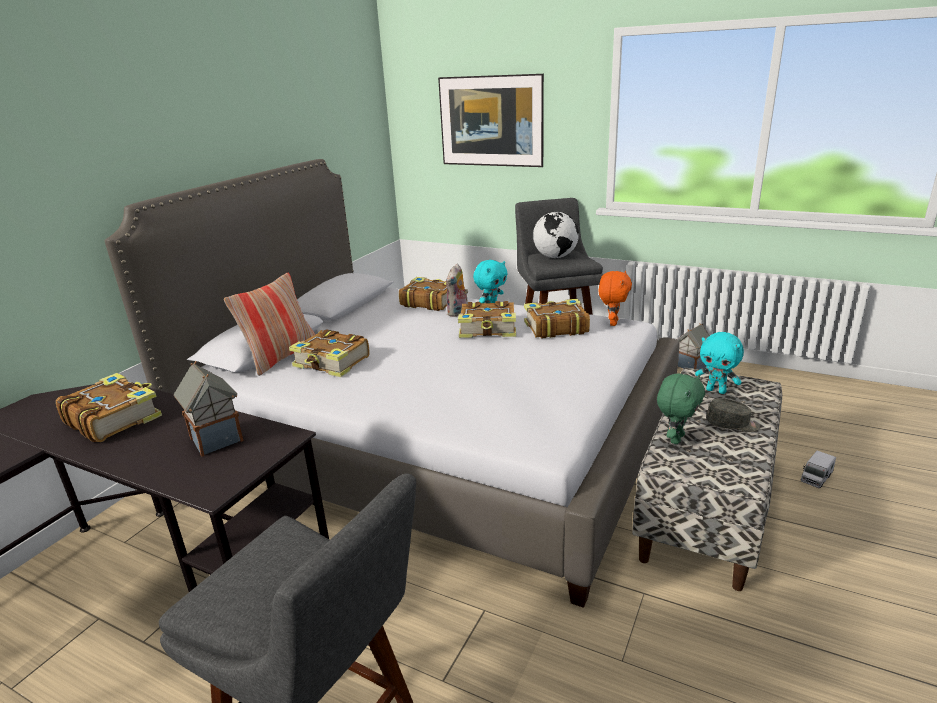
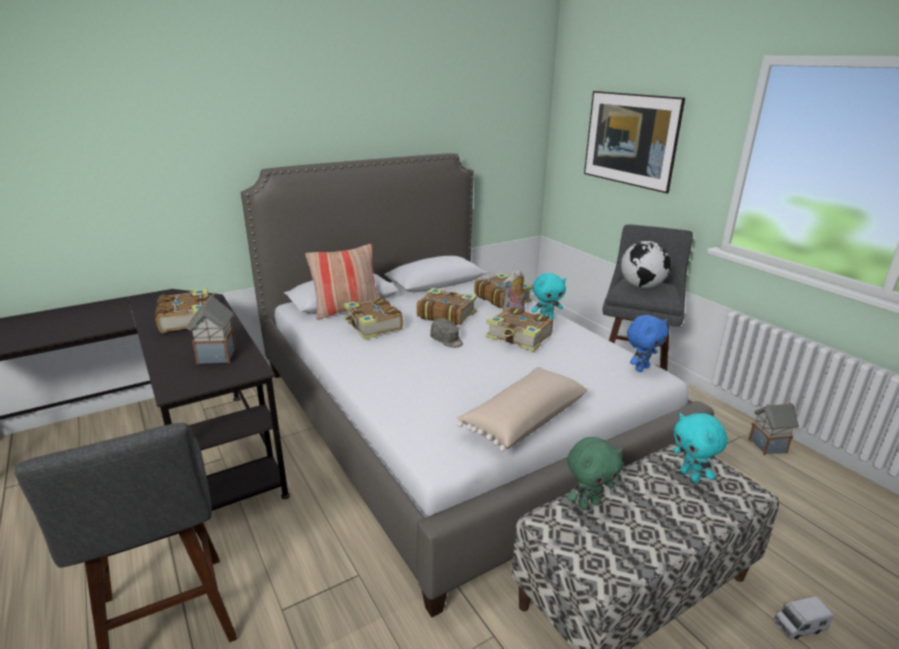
camera: 30 degrees right, 0 degrees up
(555, 327) = (579, 355): book -> book (446, 314)
(575, 391) = (522, 419): none -> beige pillow
(612, 323) = (641, 368): orange plush toy -> blue plush toy
(732, 424) = (664, 516): grey cap -> grey cap (447, 340)

